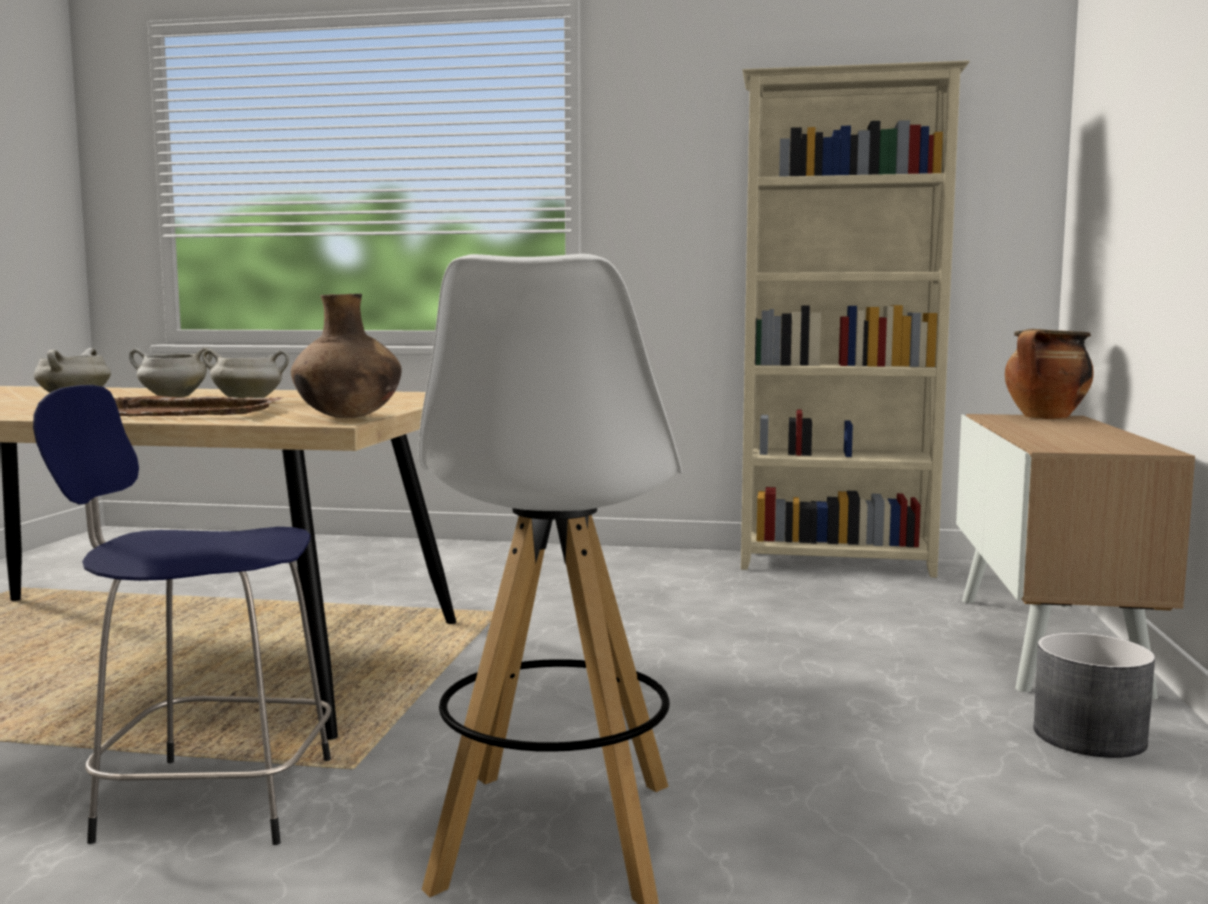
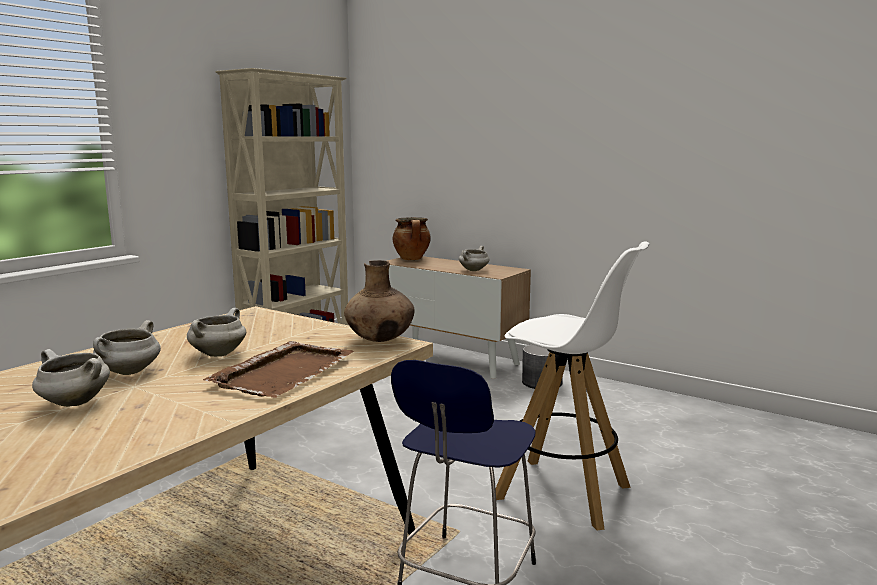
camera: 65 degrees left, 5 degrees up
(1056, 439) = (473, 270): none -> white cooking pot

